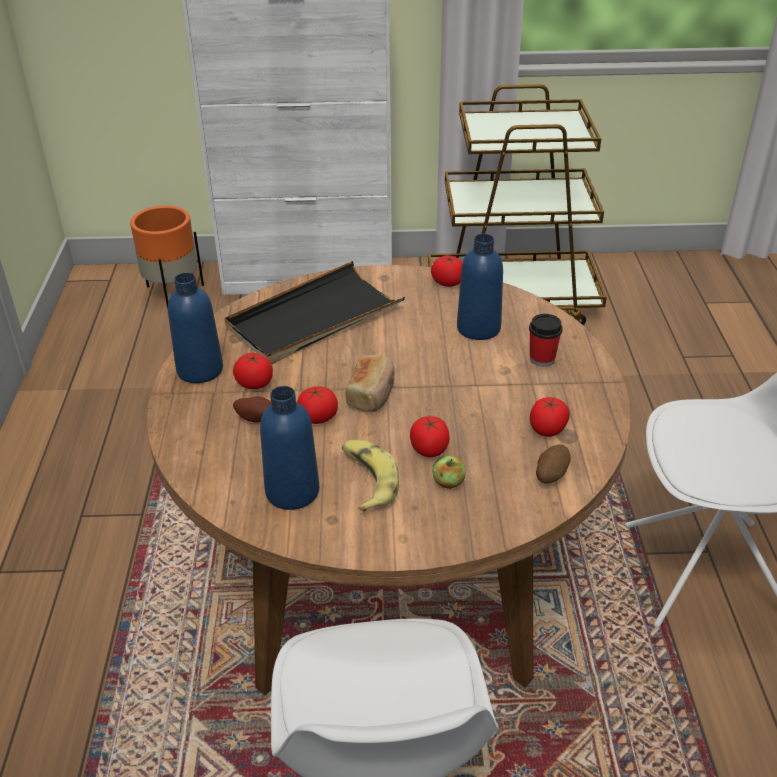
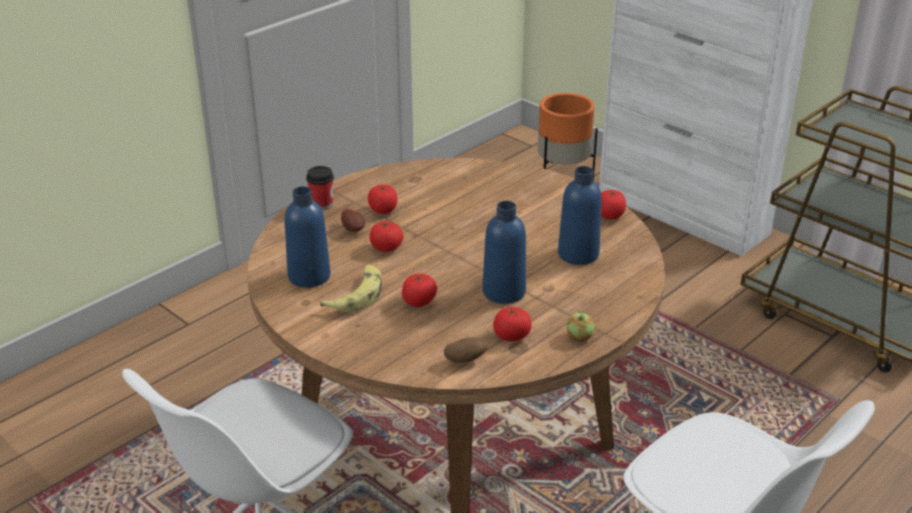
camera: 45 degrees right, 5 degrees down
(200, 370) = (366, 186): blue bottle -> blue bottle (504, 292)
(314, 318) = (480, 192): black tray -> none
(372, 394) = (439, 253): bread -> none
(448, 483) = (398, 325): apple -> apple (579, 337)
(542, 359) = (587, 296): cup -> cup (322, 205)

